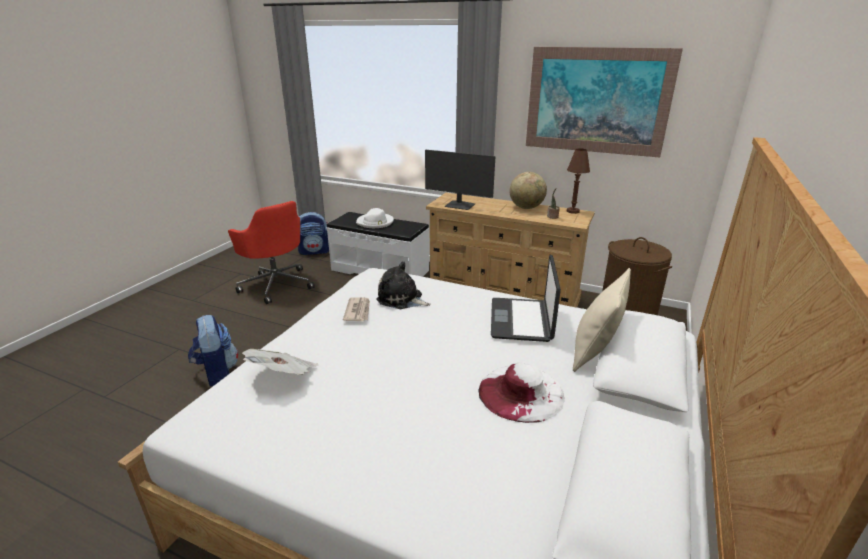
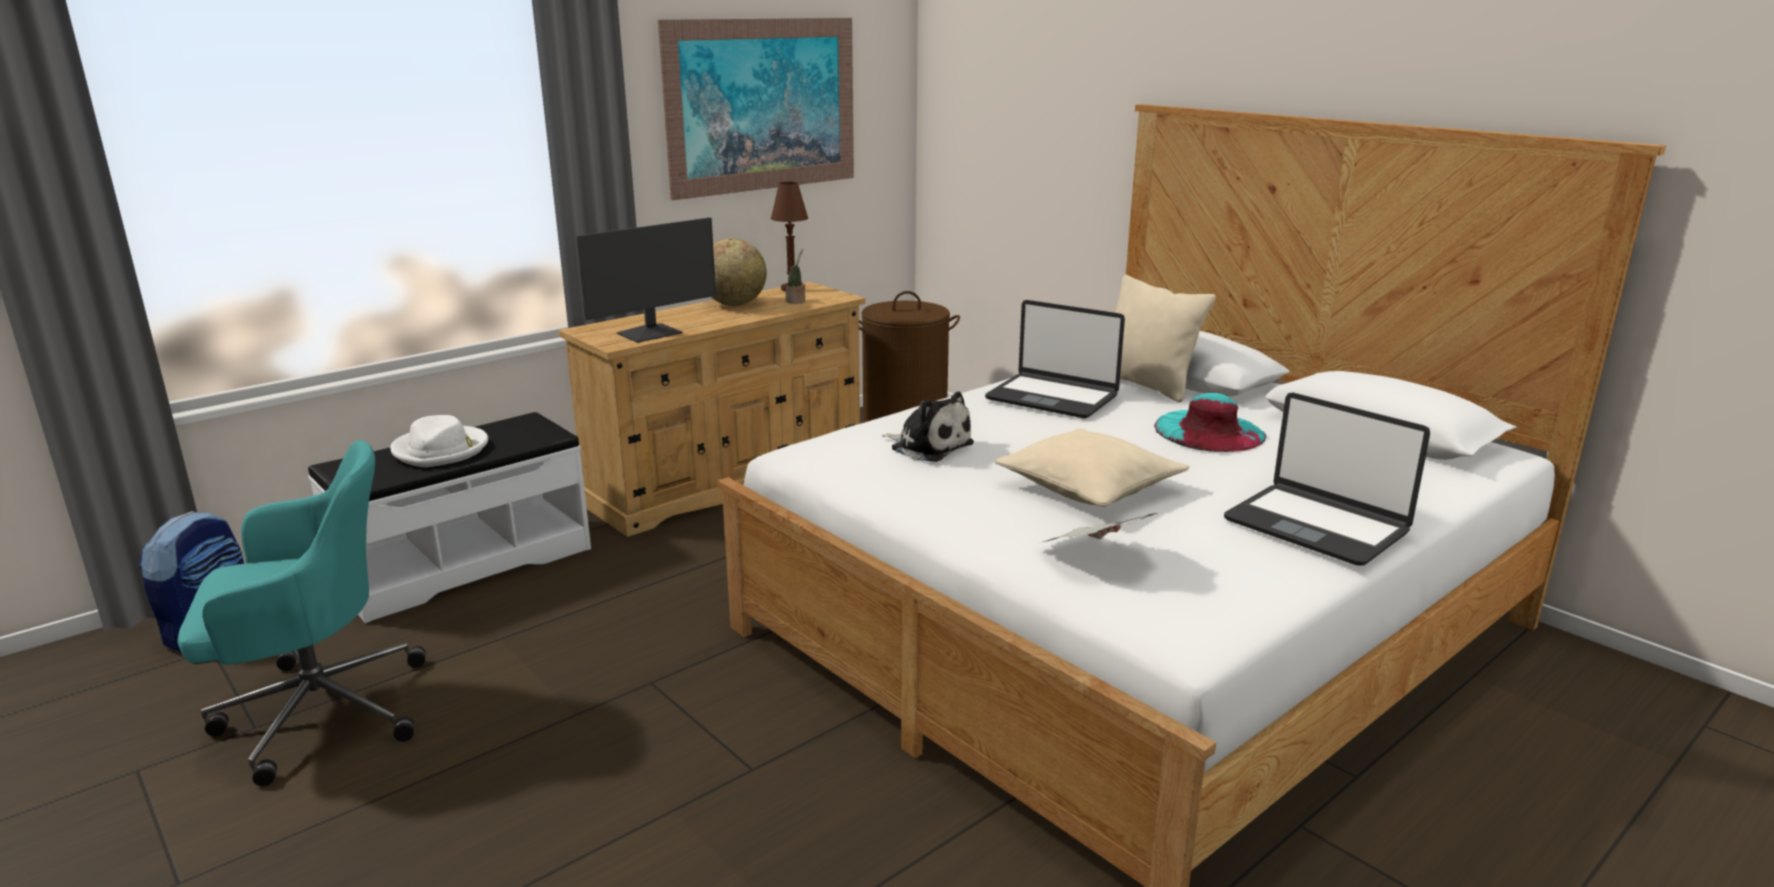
camera: 65 degrees left, 5 degrees down
(217, 373) = (661, 846): backpack -> none
(276, 284) = (317, 713): red office chair -> turquoise office chair
(358, 311) = (936, 480): newspaper -> none
(364, 465) = (1316, 526): none -> laptop
(382, 359) = (1089, 488): none -> beige pillow
(402, 299) = (928, 446): plush toy -> plush toy turned 105 degrees counterclockwise
(521, 392) = (1209, 431): white hat -> turquoise hat

